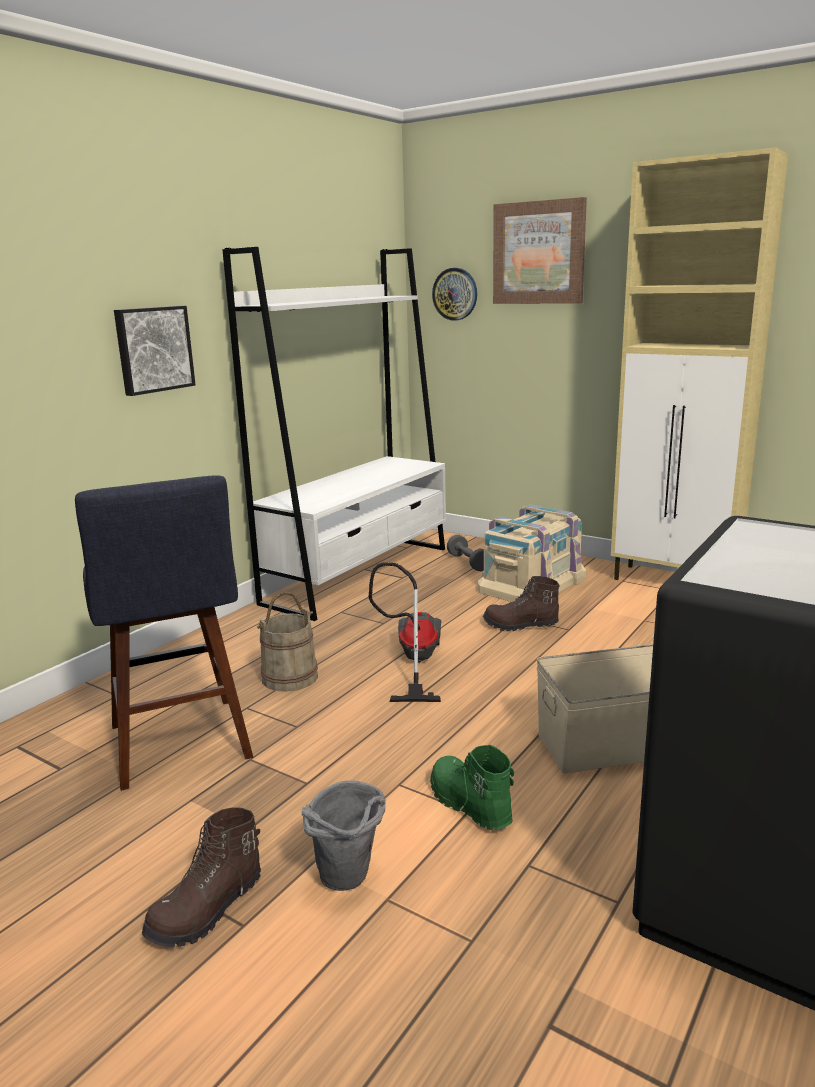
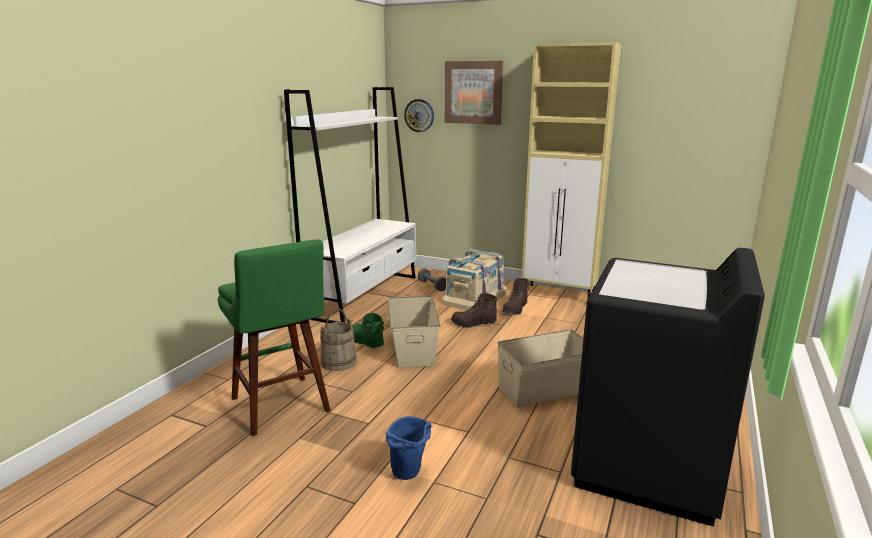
camera: 10 degrees left, 0 degrees up
(153, 349) = (243, 155): picture -> none
(181, 747) = (282, 408): blue stool -> green stool
(208, 910) = (331, 497): brown boot -> brown boot (515, 309)
(349, 881) = (410, 474): grey bucket -> blue bucket
(413, 661) = (413, 348): vacuum cleaner -> beige storage box
(468, 805) = (467, 428): green boot -> green boot (365, 342)

